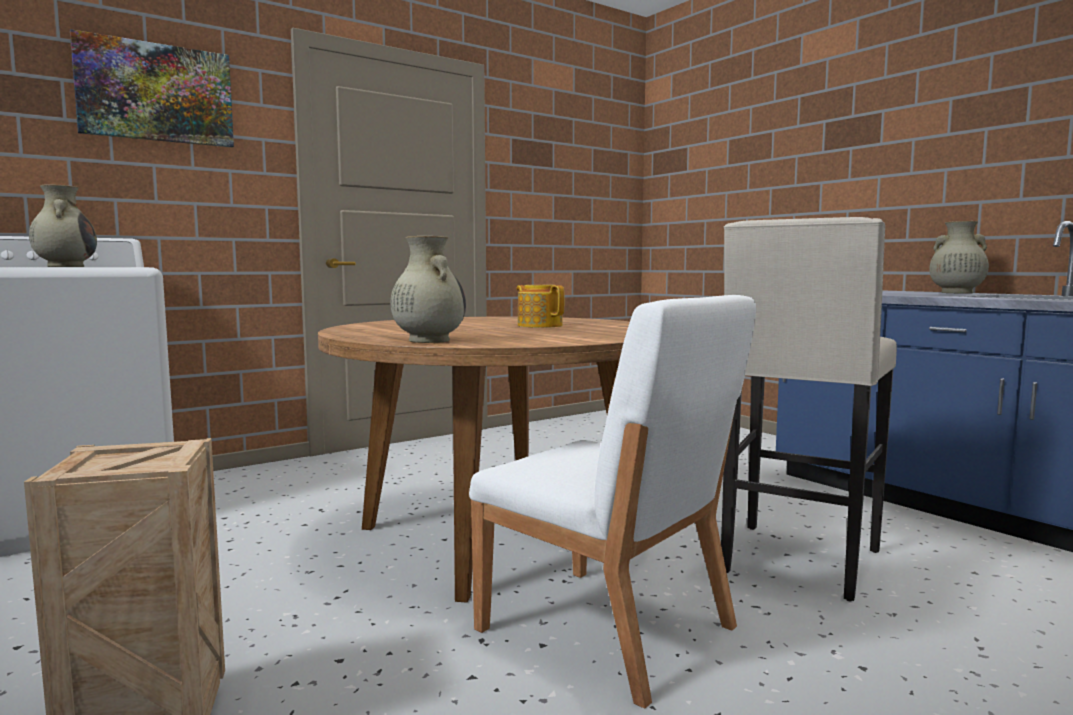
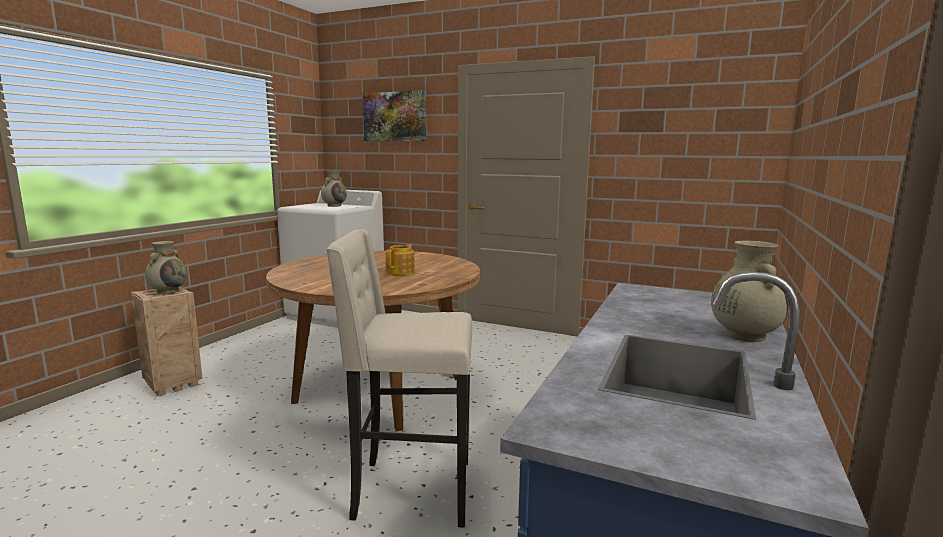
camera: 60 degrees right, 5 degrees up
(428, 340) = (293, 270): beige vase -> beige vase (168, 291)
(608, 630) = (274, 443): white chair -> none

